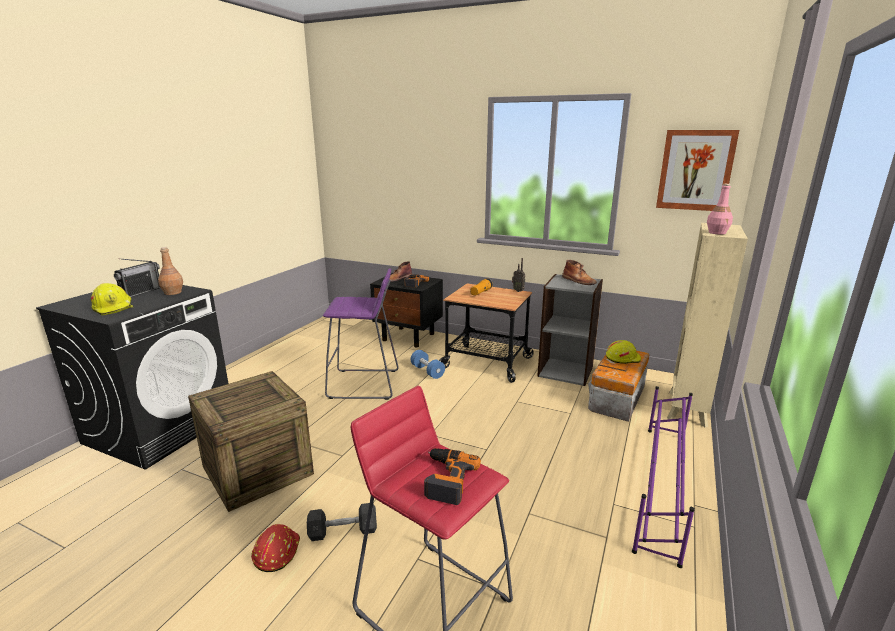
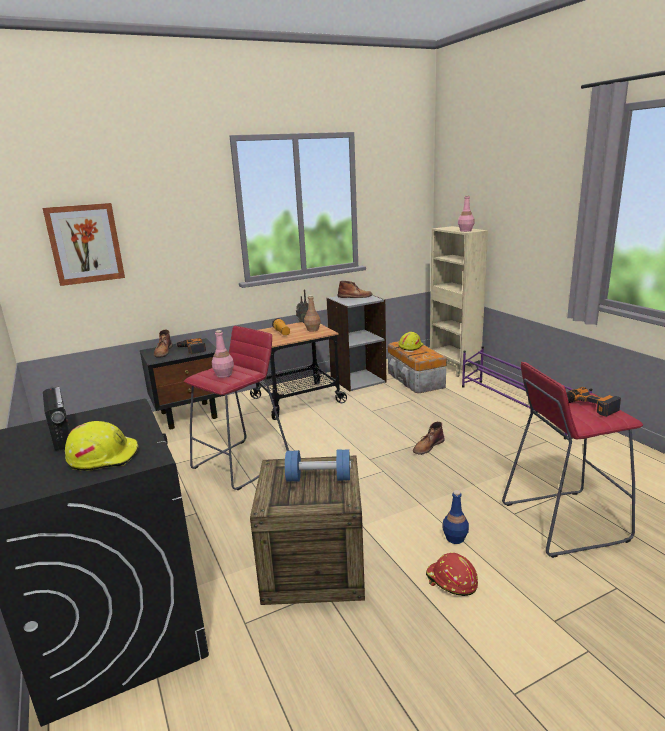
camera: 50 degrees left, 0 degrees up
(173, 292) = (111, 418): brown bottle -> brown bottle (313, 329)
(343, 531) = (455, 538): grey dumbbell -> blue bottle
(350, 303) = (223, 374): none -> pink bottle
(364, 384) = (242, 464): purple stool -> red stool
(427, 371) = (270, 428): blue dumbbell -> blue dumbbell (318, 478)
(489, 456) = (428, 446): none -> brown boot
(695, 170) = (403, 191): picture -> picture (85, 244)

